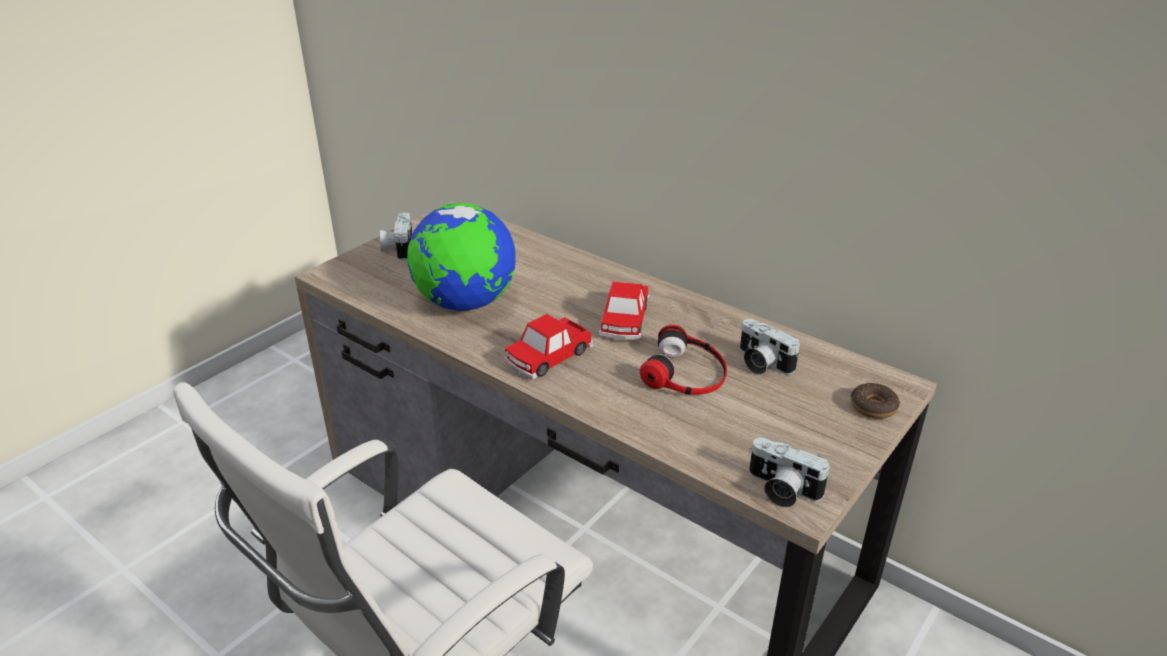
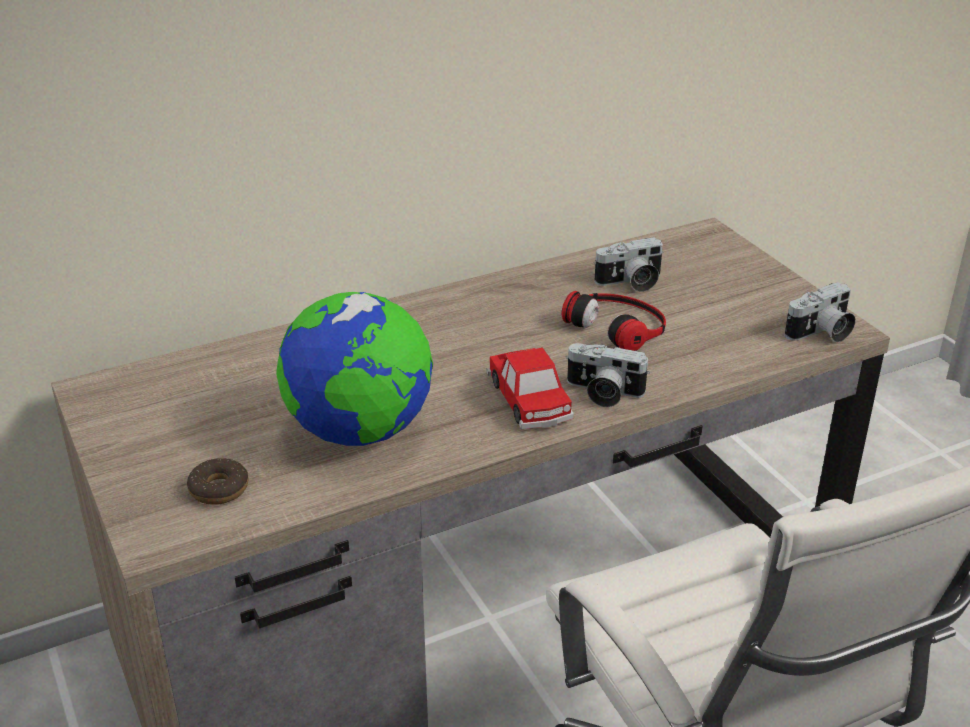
camera: 65 degrees left, 0 degrees up
(398, 248) = (146, 459): camera -> camera (603, 393)
(624, 320) = (493, 333): toy car -> none
(873, 407) = (731, 254): donut -> donut (219, 489)

